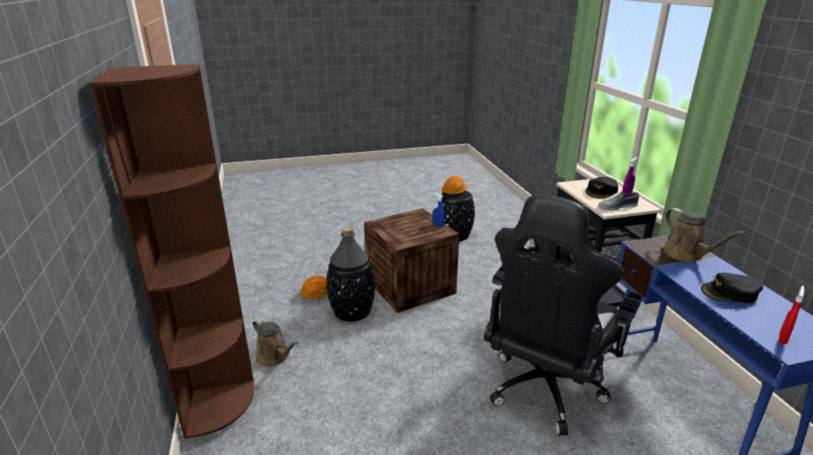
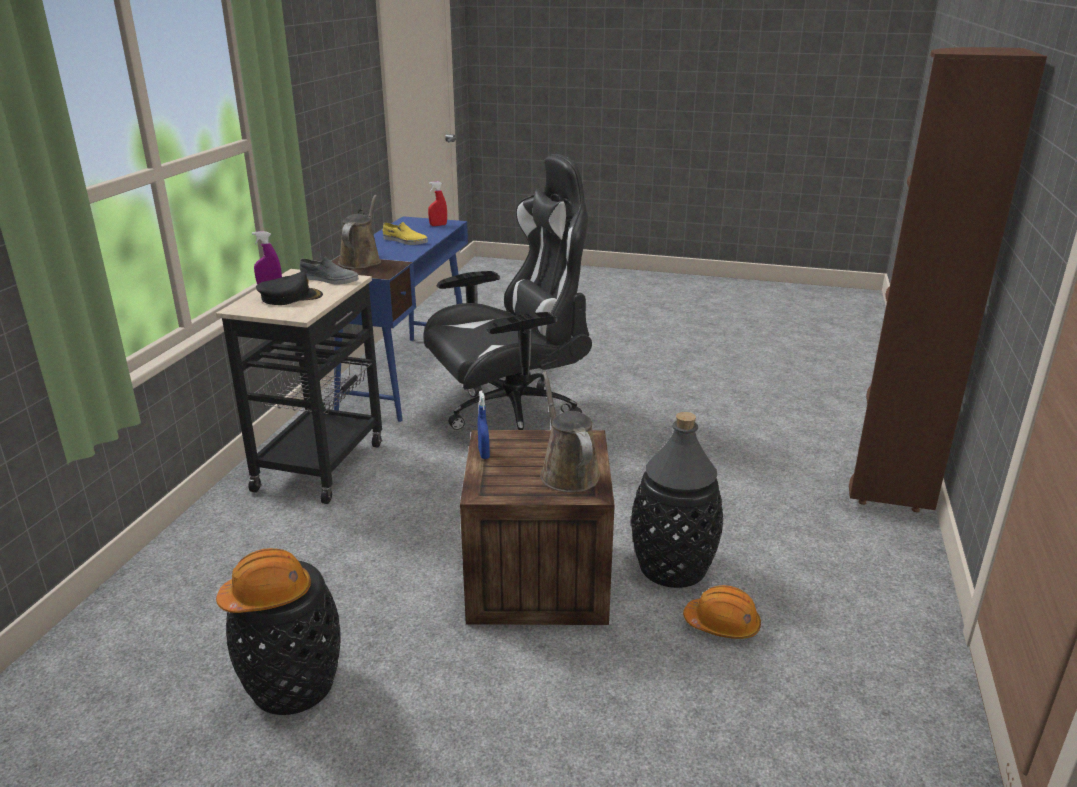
camera: 150 degrees left, 0 degrees up
(275, 357) = (818, 535): brown watering can -> brown watering can (567, 472)
(730, 293) = (404, 241): black cap -> yellow shoe

